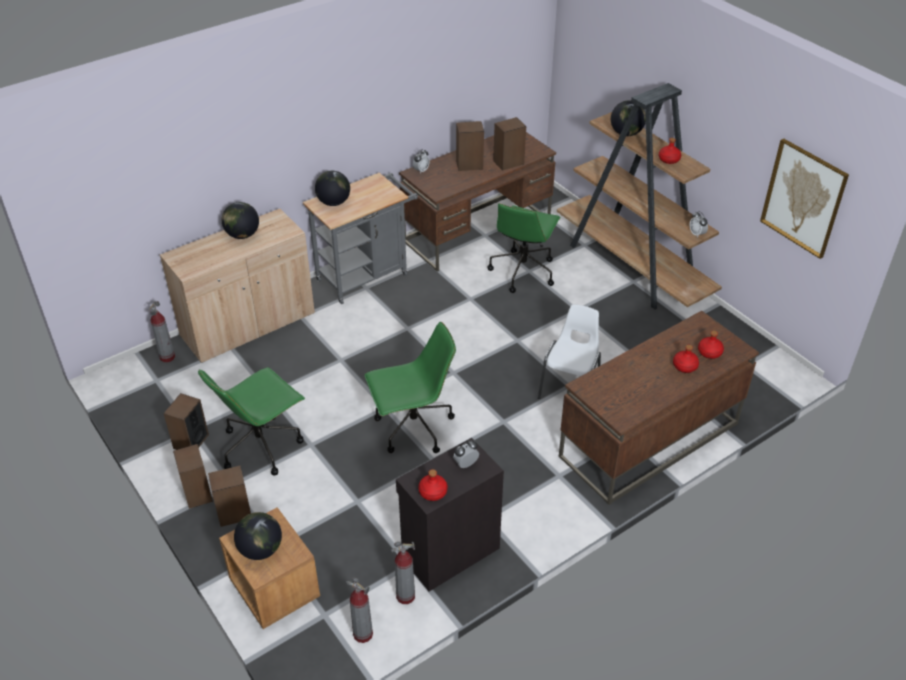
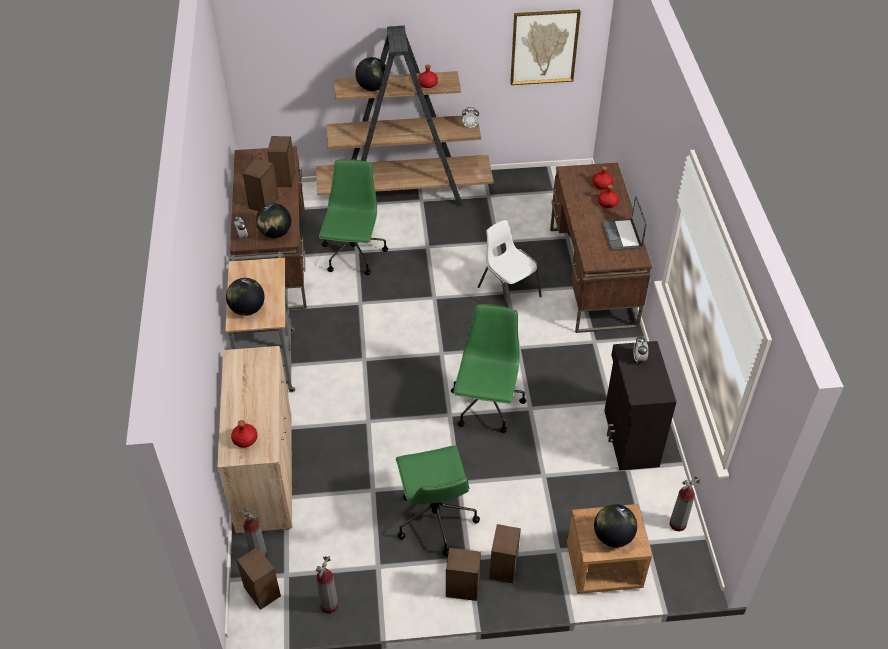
camera: 60 degrees left, 5 degrees up
(190, 441) = (392, 572): speaker -> speaker (262, 592)
(242, 235) = (243, 391): globe -> globe (275, 233)
(405, 596) = (656, 483): fire extinguisher -> fire extinguisher (329, 605)
(433, 492) = (656, 389): red bottle -> red bottle (245, 439)
(523, 271) = (353, 255): green office chair -> green office chair turned 135 degrees counterclockwise
(646, 395) = (622, 235): none -> laptop

